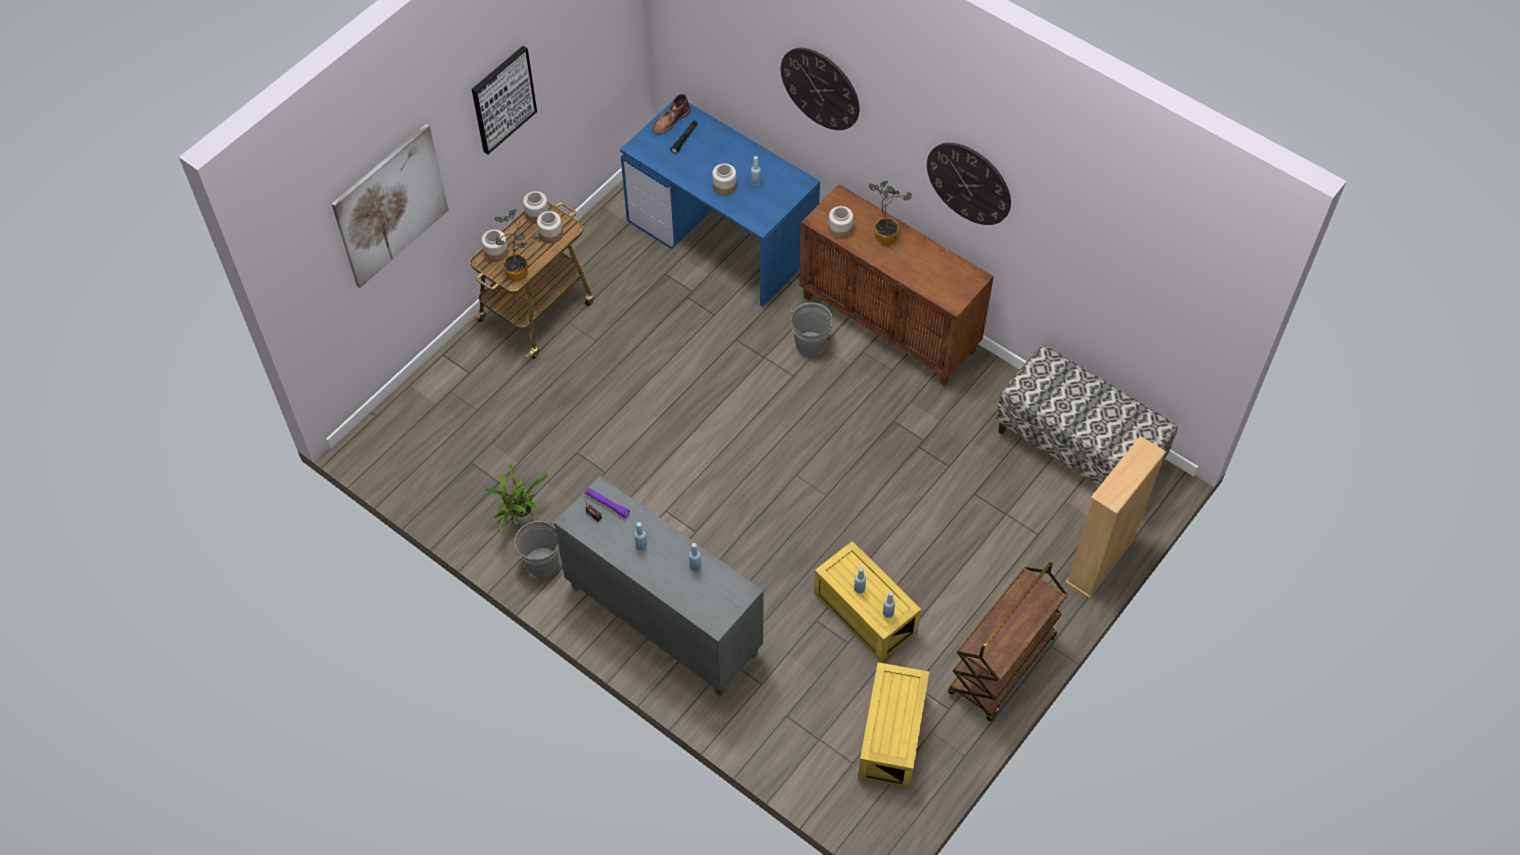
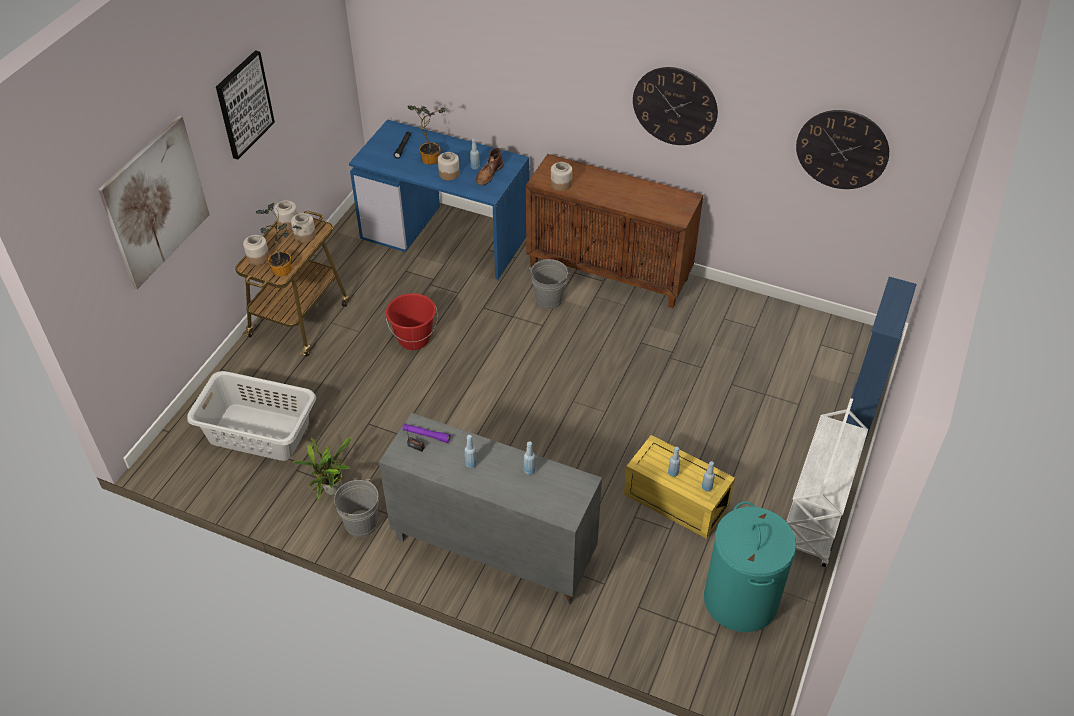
camera: 15 degrees left, 10 degrees down
(465, 436) = (259, 431): none -> grey laundry basket
(650, 362) = (414, 339): none -> red bucket
(670, 120) = (386, 136): brown boot -> brown boot (489, 174)
(820, 88) = (523, 60): wall clock -> wall clock (842, 149)
(885, 234) = (600, 181): potted plant -> potted plant (430, 157)
(890, 733) = (740, 599): yellow storage box -> turquoise laundry basket
(1002, 666) = (815, 518): brown cart -> white cart
(1078, 449) = (802, 333): bench -> none
(1100, 561) = (859, 414): beige bookcase -> blue bookcase

